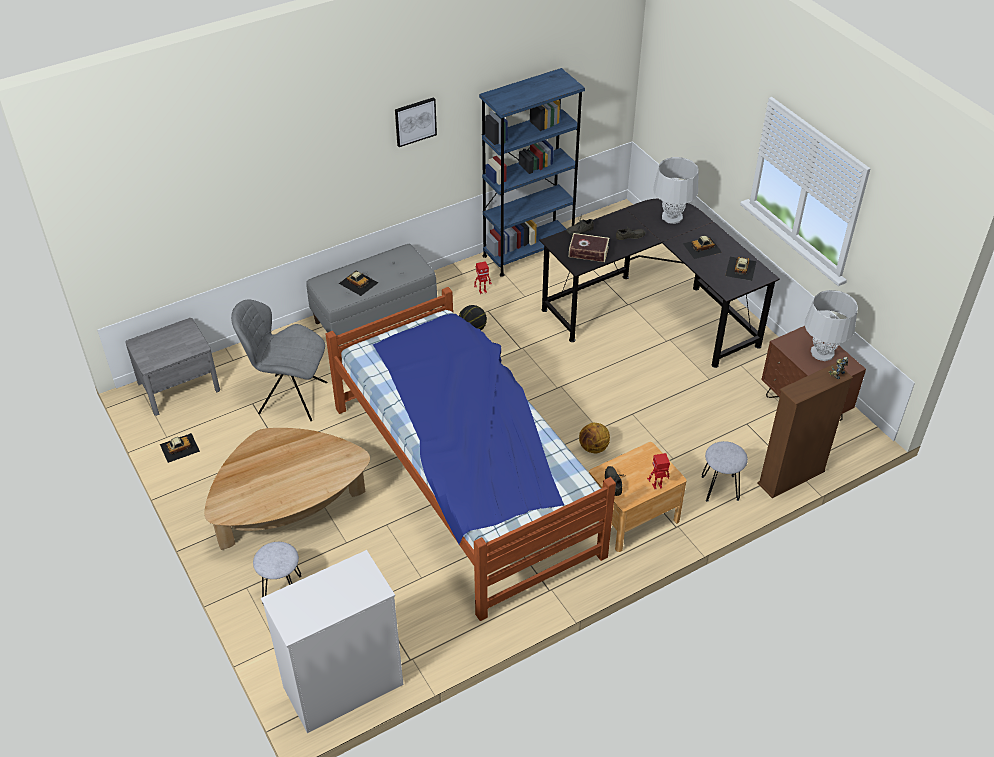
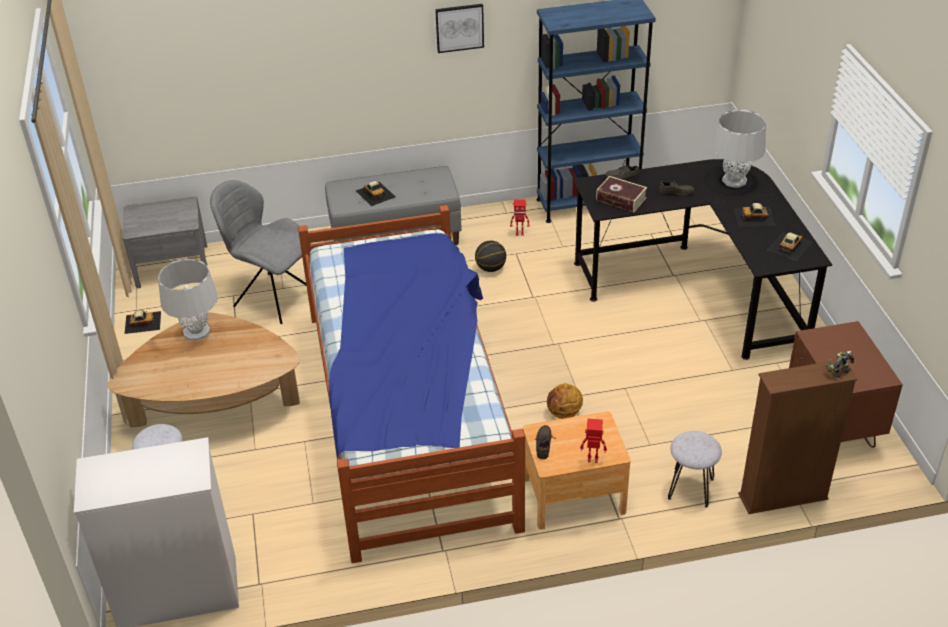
camera: 20 degrees right, 5 degrees down
(822, 353) = (854, 356): grey table lamp -> grey table lamp (196, 331)

